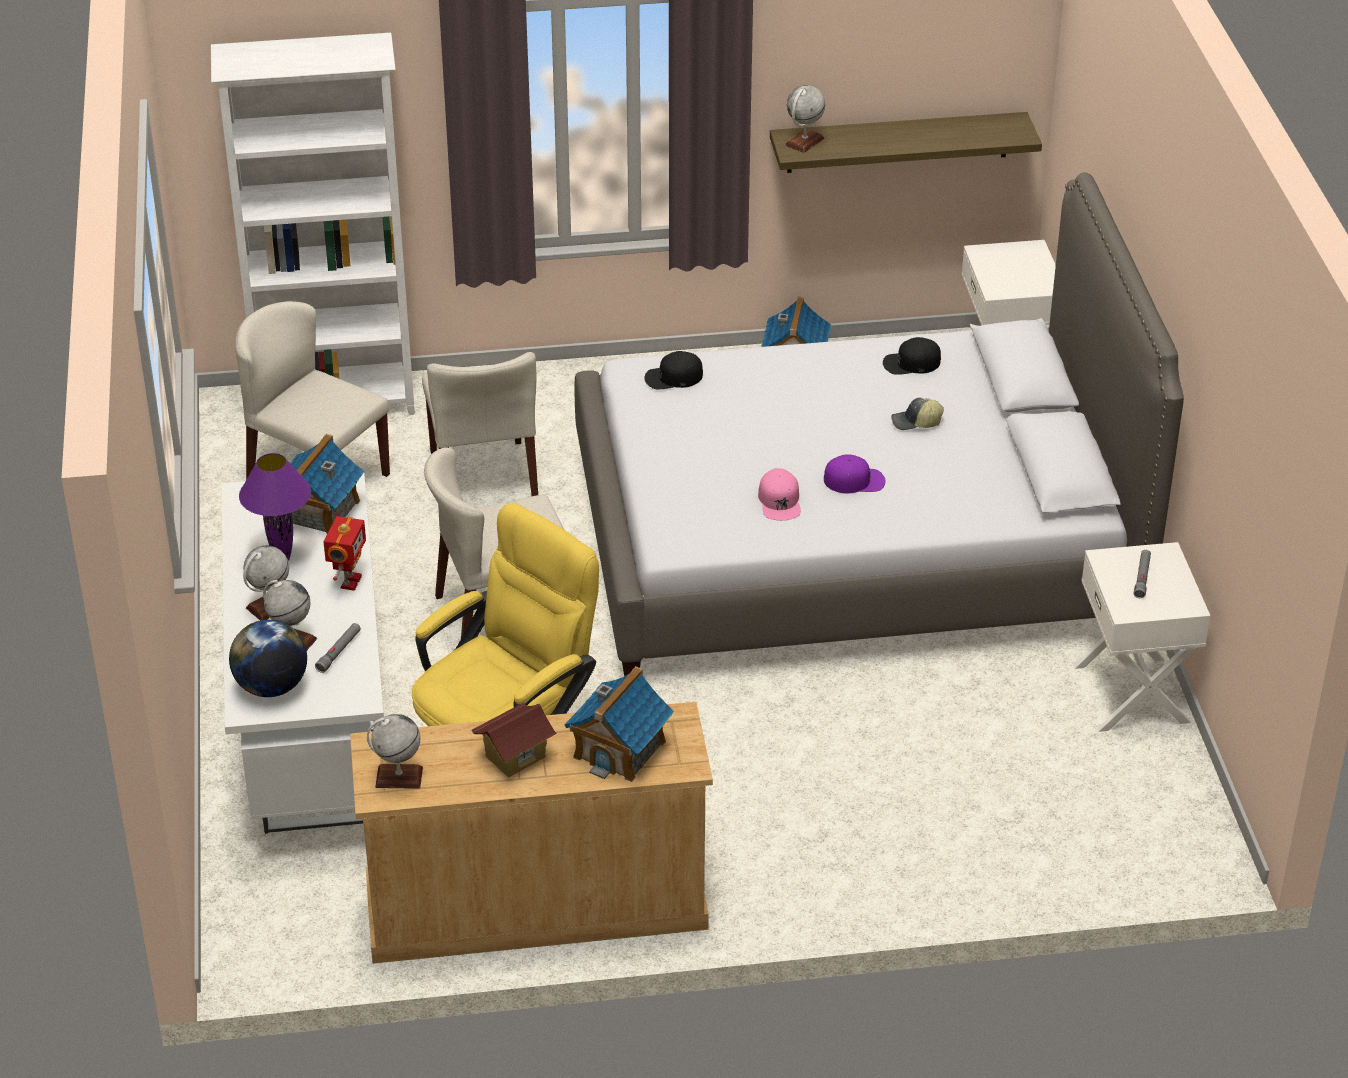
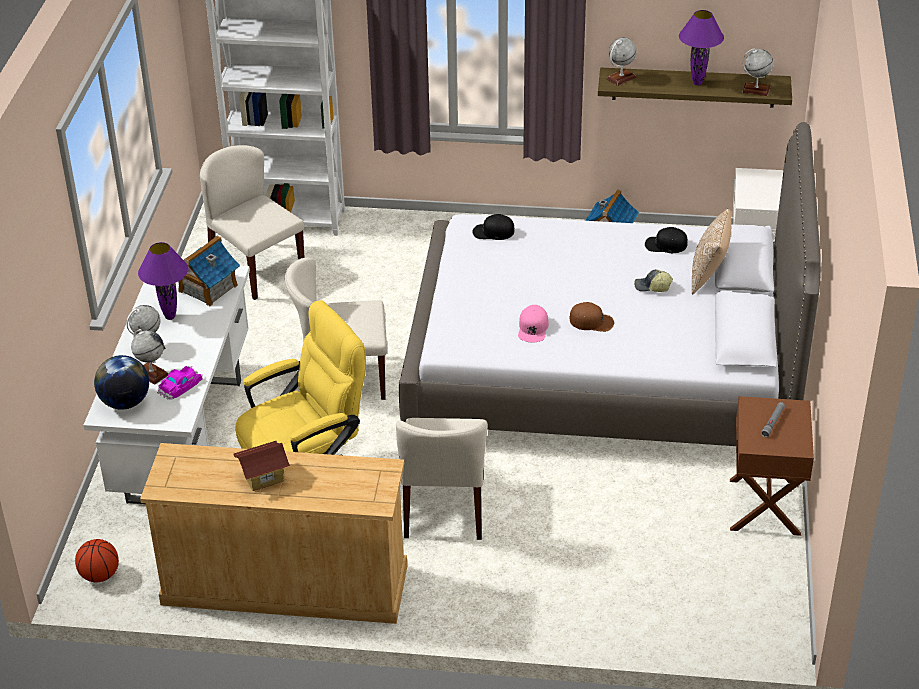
camera: 15 degrees right, 0 degrees up
(268, 939) = (99, 575): none -> basketball
(339, 651) = (180, 385): grey flashlight -> toy car
(349, 582) = (207, 339): toy robot -> none
(399, 777) = (179, 478): globe -> globe (755, 90)
(484, 479) = (366, 286): beige chair -> beige chair (445, 508)
(620, 749) = (337, 484): toy house -> none
(854, 480) = (591, 321): purple cap -> brown cap
(908, 136) = (697, 83): none -> purple table lamp
(984, 397) = (709, 276): none -> pillow
(1133, 693) = (766, 507): white nightstand -> brown nightstand

